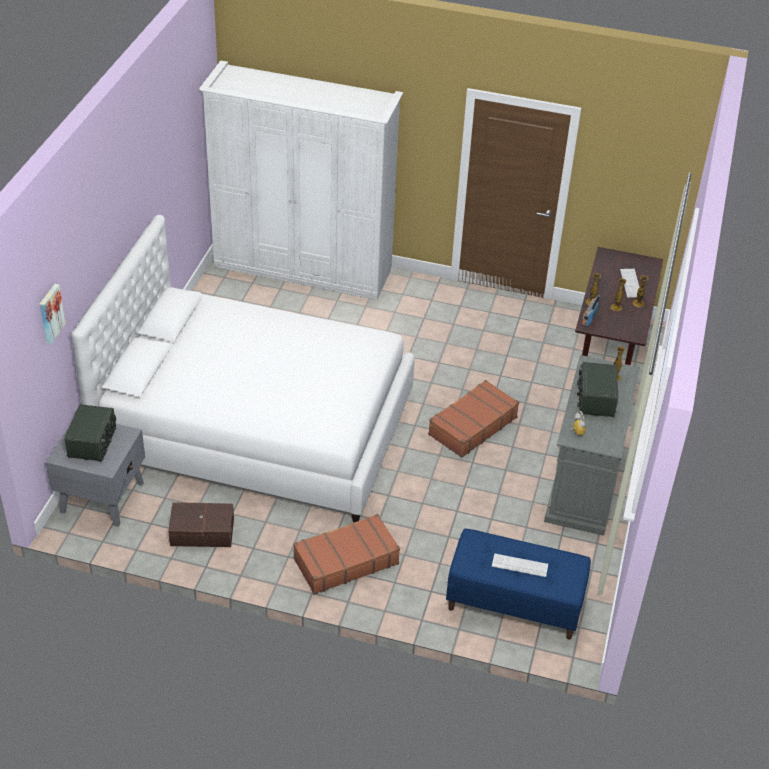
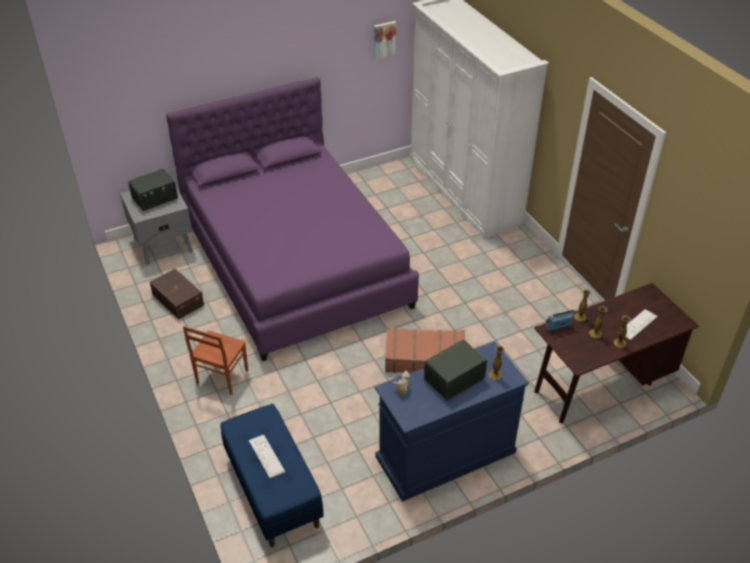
camera: 50 degrees right, 0 degrees up
(50, 313) = (145, 87): picture -> picture (384, 39)
(255, 425) = (295, 262): white bed -> purple bed
(345, 561) = (221, 377): brown suitcase -> brown chair
(584, 482) = (445, 454): grey dresser -> blue dresser

